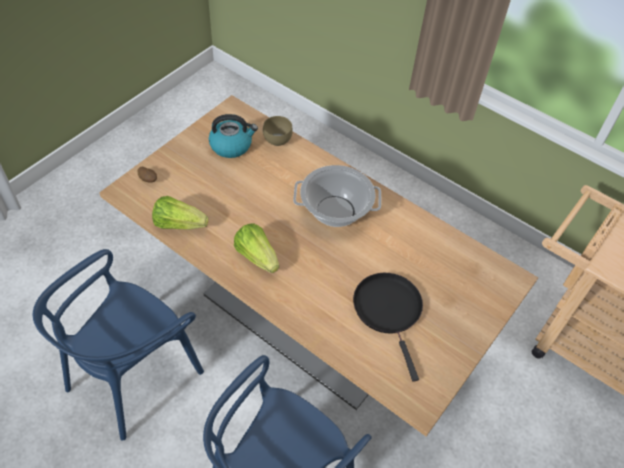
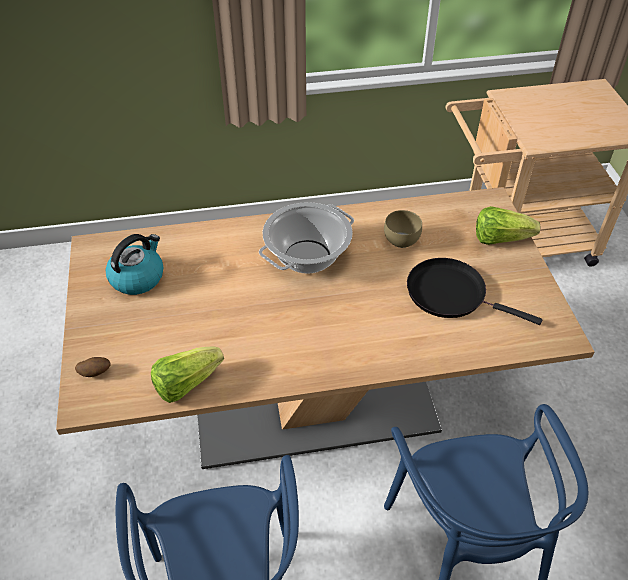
camera: 45 degrees left, 5 degrees down
(257, 256) = (297, 346): lettuce -> lettuce (500, 238)
(276, 140) = (173, 241): brown bowl -> brown bowl (400, 241)

